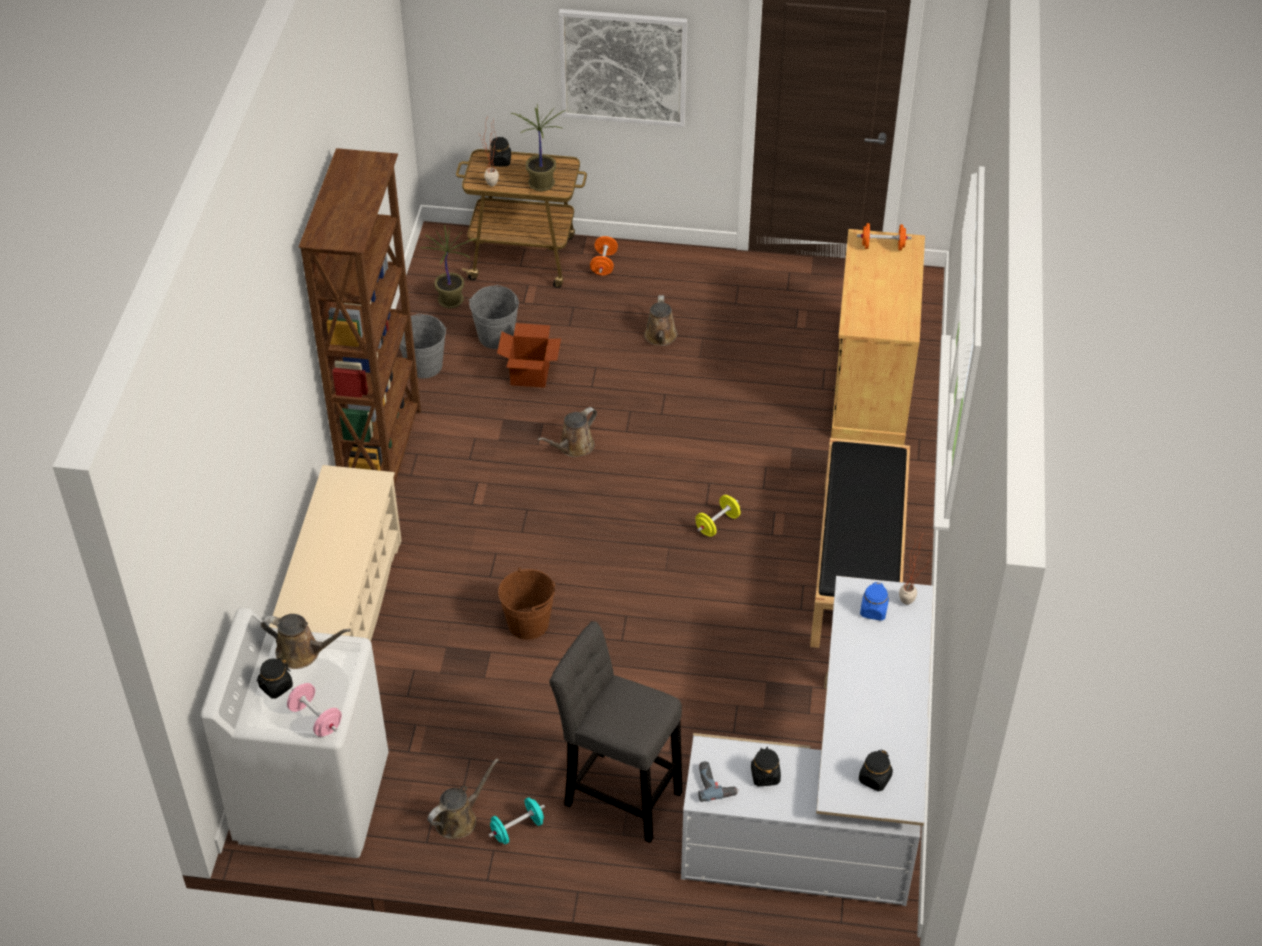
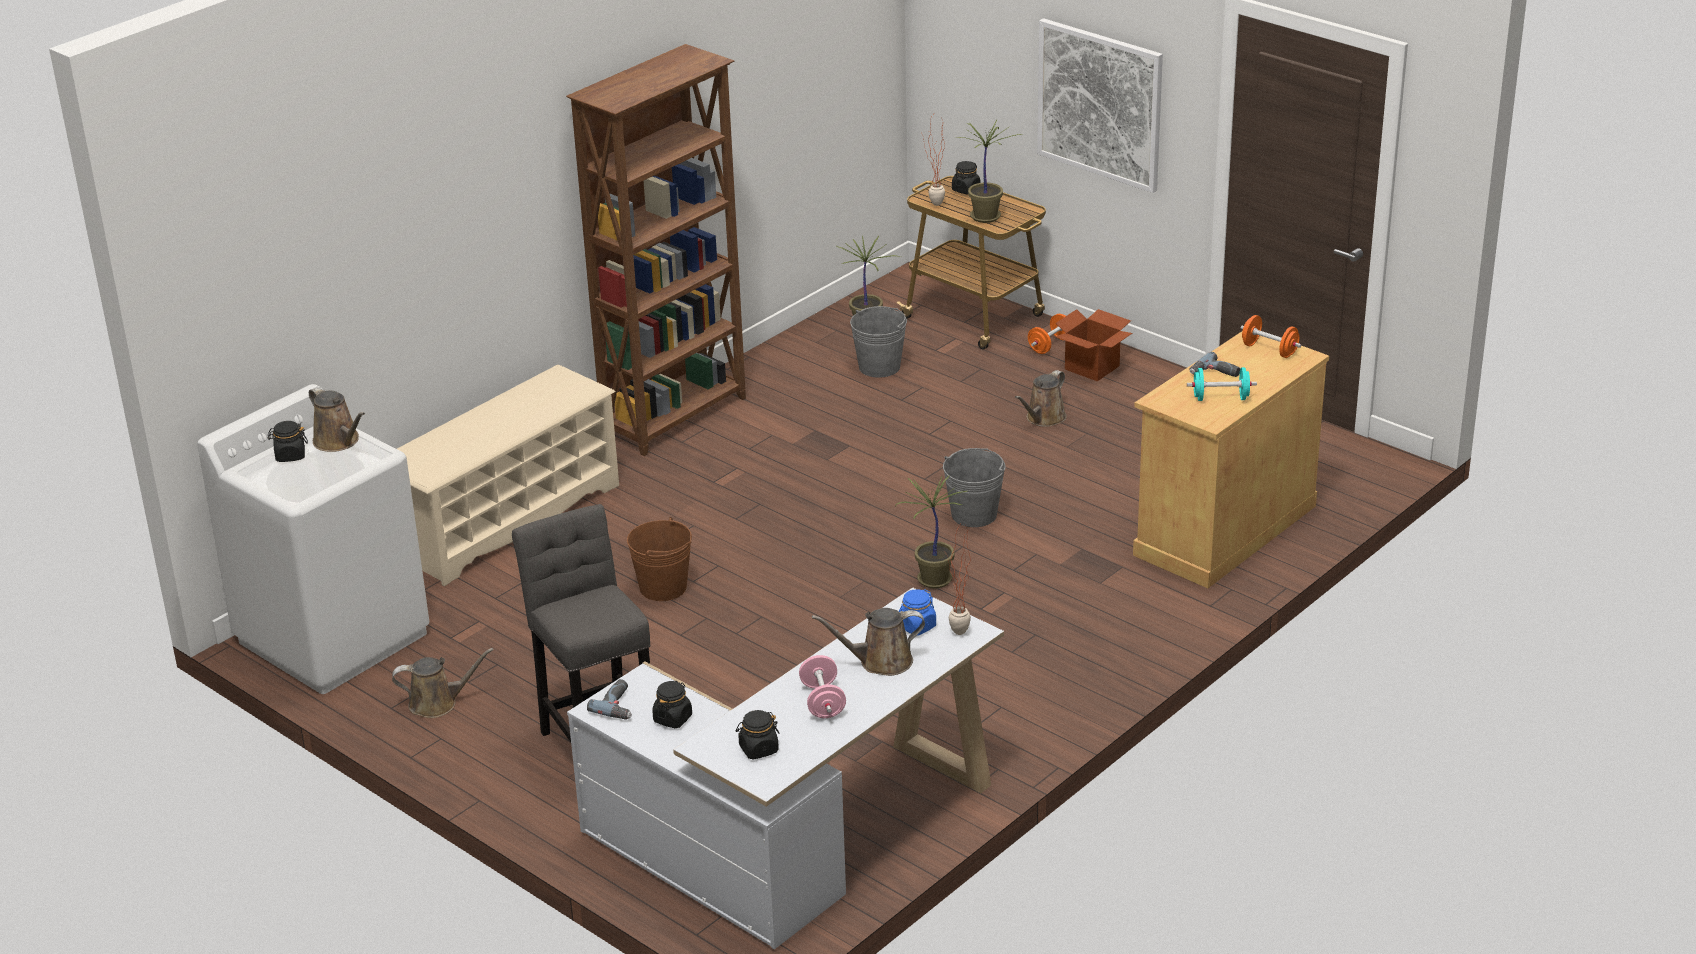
camera: 35 degrees right, 15 degrees down
(316, 719) = (294, 488): pink dumbbell -> pink dumbbell (823, 702)
(424, 365) = (786, 367): grey bucket -> grey bucket (974, 514)
(517, 829) = (479, 732): turquoise dumbbell -> turquoise dumbbell (1220, 398)
(529, 375) = (878, 405): cardboard box -> cardboard box (1091, 368)
(573, 447) = (858, 473): brown watering can -> brown watering can (880, 662)
(717, 524) = (933, 580): yellow dumbbell -> potted plant
(859, 567) = (1042, 667): black bench -> none
(867, 284) = (1214, 373): none -> power drill

